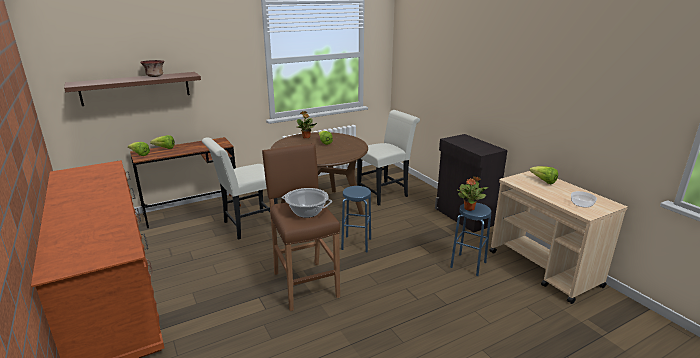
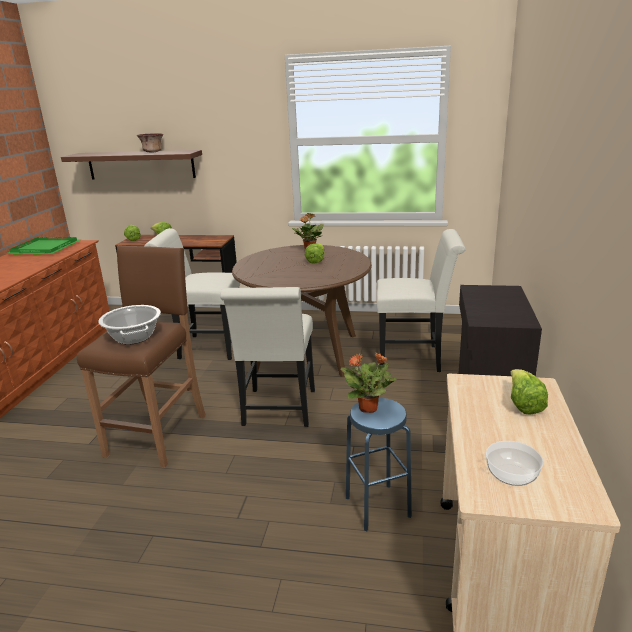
camera: 40 degrees right, 0 degrees up
(80, 176) = (43, 248): none -> green tray
(356, 244) = (278, 411): blue stool -> white chair

